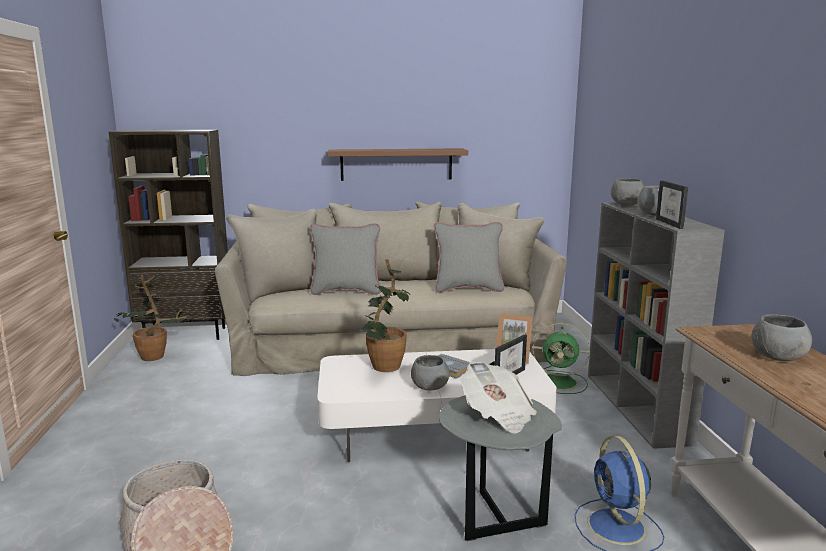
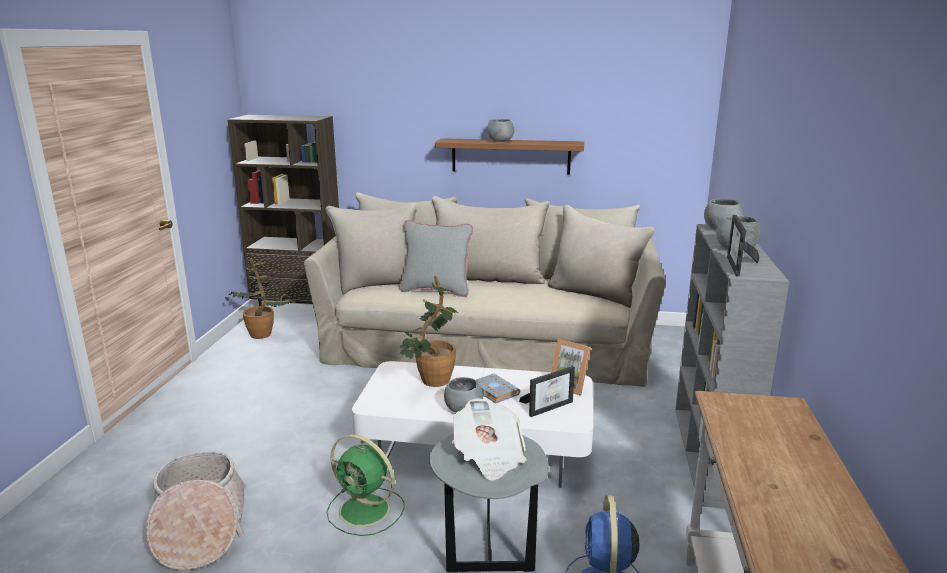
camera: 15 degrees right, 5 degrees up
(468, 289) = (562, 299): grey pillow -> none
(560, 382) = (640, 413): green fan -> green fan (366, 511)
(777, 357) = (772, 447): grey bowl -> grey bowl (500, 141)

